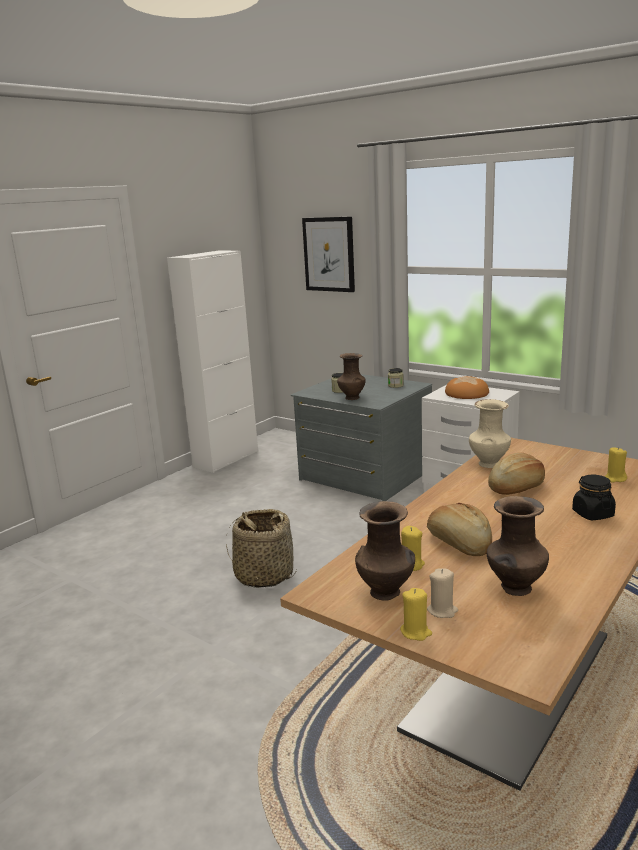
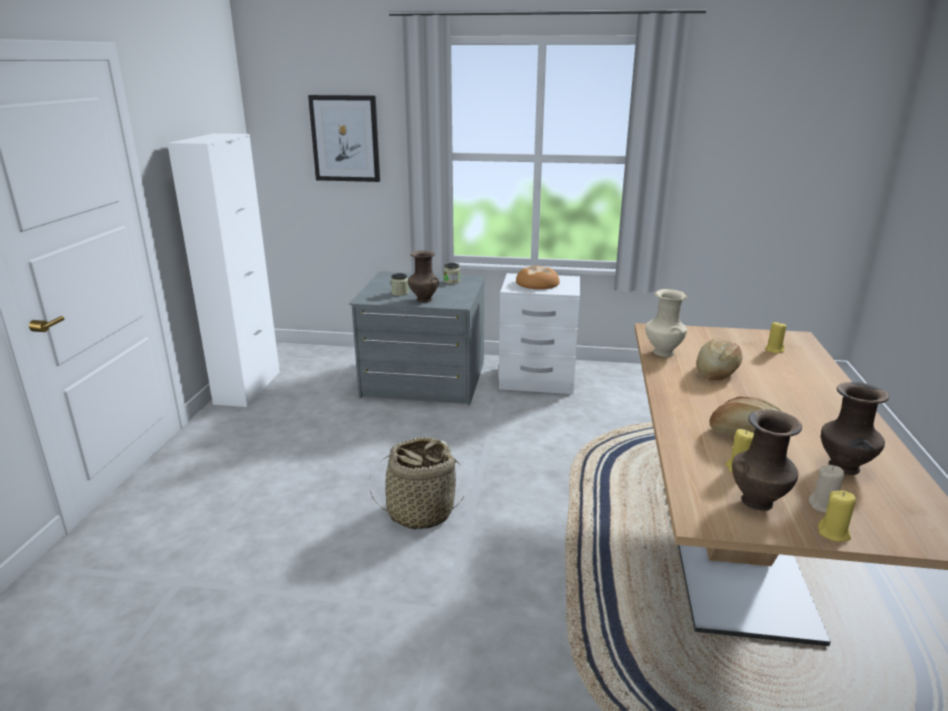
camera: 30 degrees left, 5 degrees up
(592, 514) = (802, 385): black jar -> none

